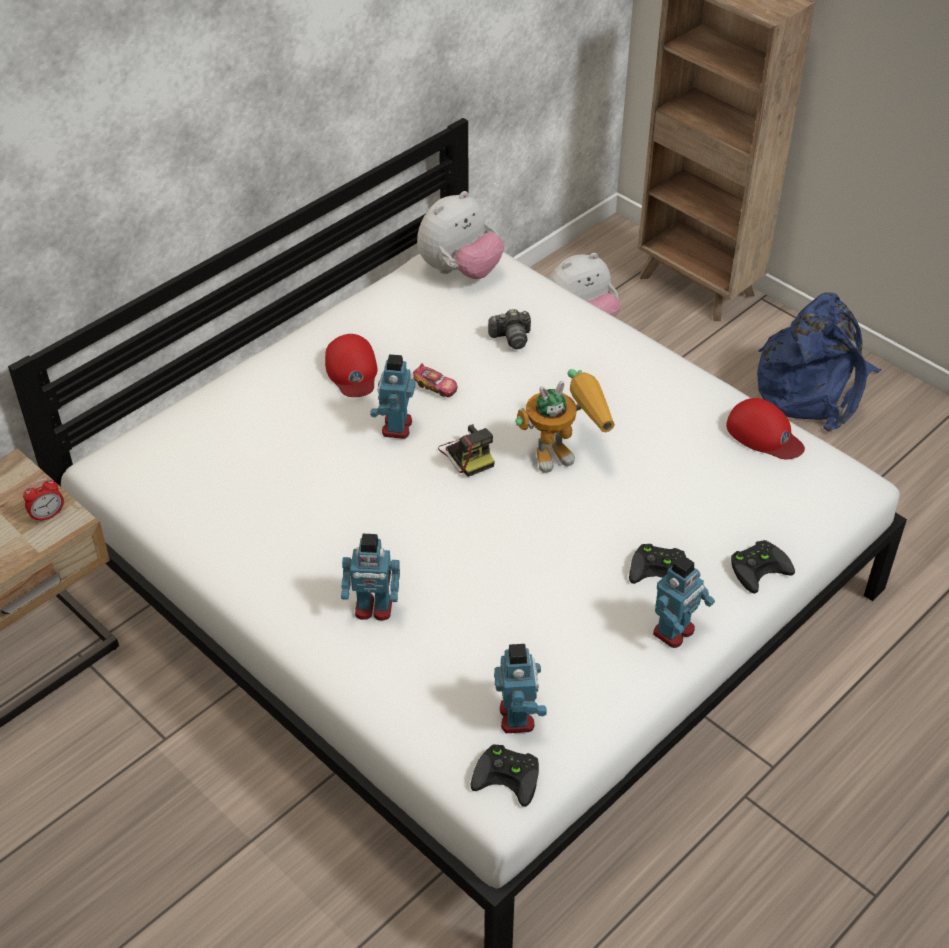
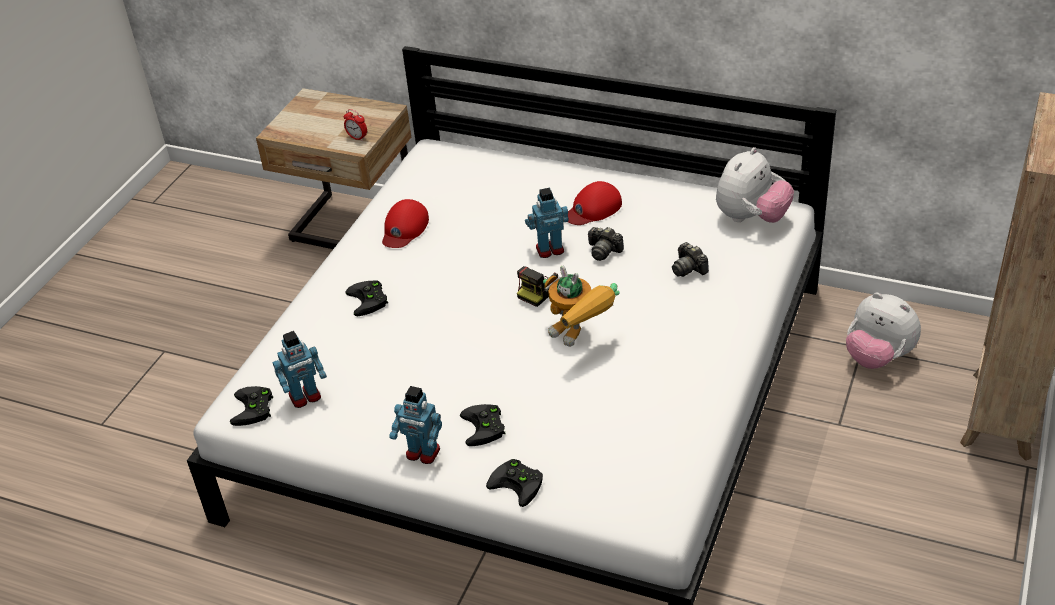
camera: 70 degrees right, 5 degrees down
(373, 609) = (369, 300): toy robot -> black game controller
(436, 386) = (603, 251): toy car -> camera
(460, 271) = (751, 218): plush toy -> plush toy turned 75 degrees counterclockwise
(764, 435) = (681, 446): red cap -> red cap (404, 228)
(813, 388) = (925, 541): blue backpack -> none

